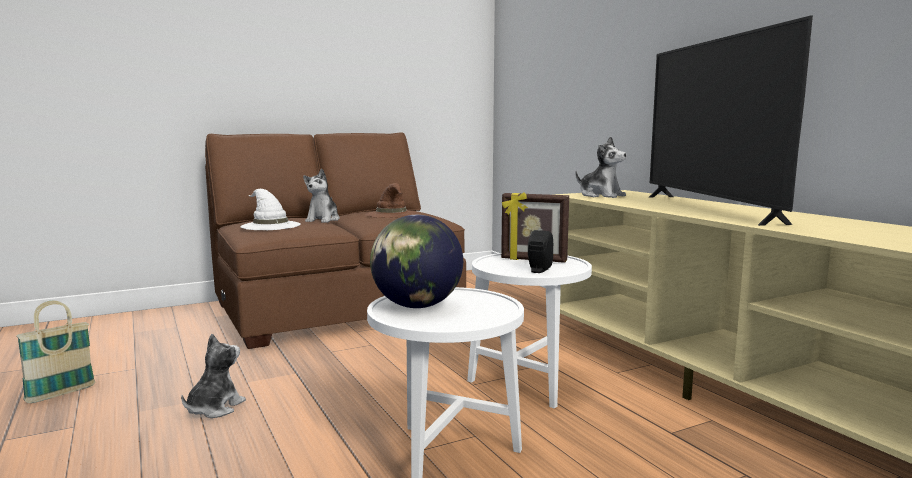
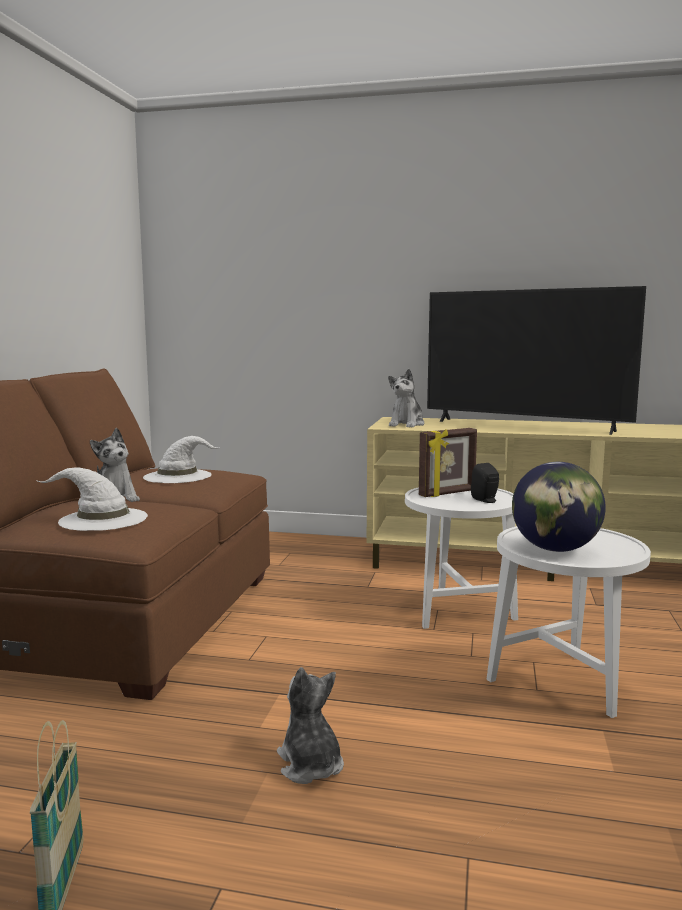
camera: 50 degrees left, 0 degrees up
(392, 214) = (178, 476): brown hat -> white hat
(601, 195) = (406, 424): plush toy -> plush toy turned 120 degrees clockwise

